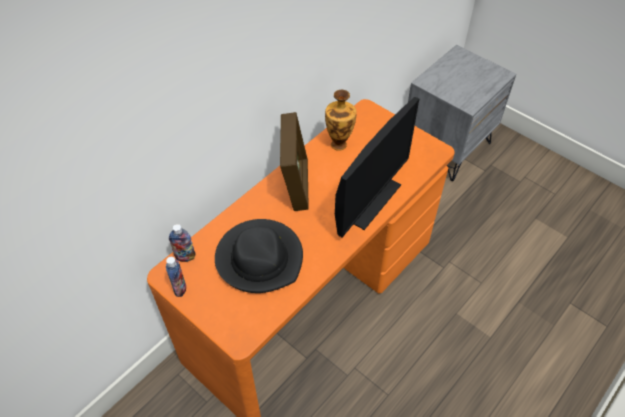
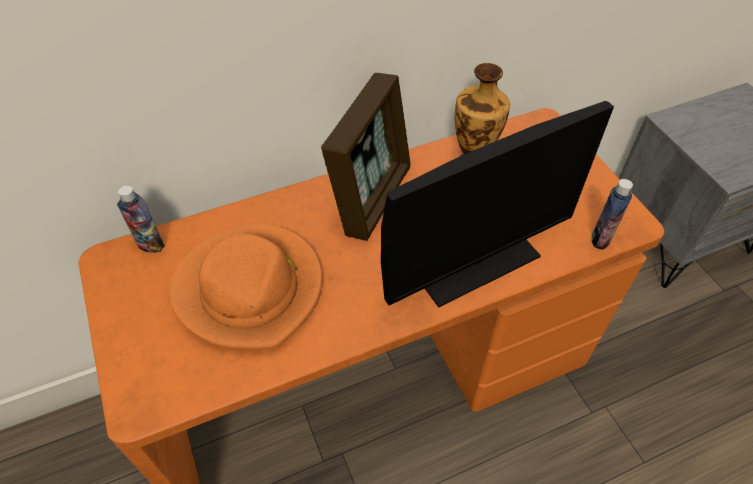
camera: 25 degrees right, 0 degrees up
(180, 288) = (111, 288): bottle -> bottle (601, 238)
(260, 258) = (251, 288): black hat -> orange hat

